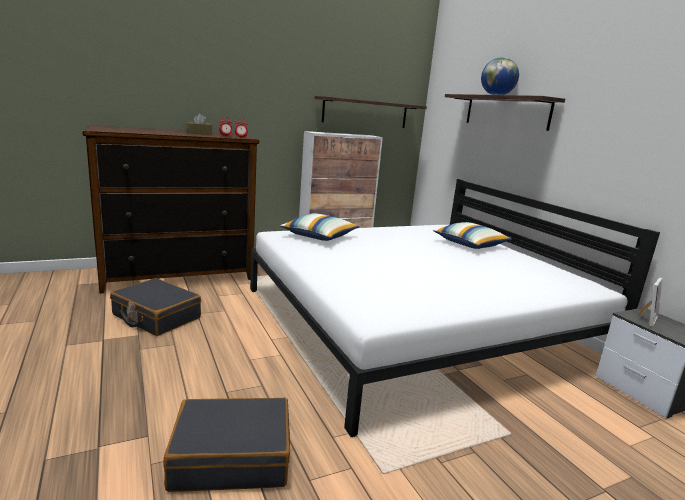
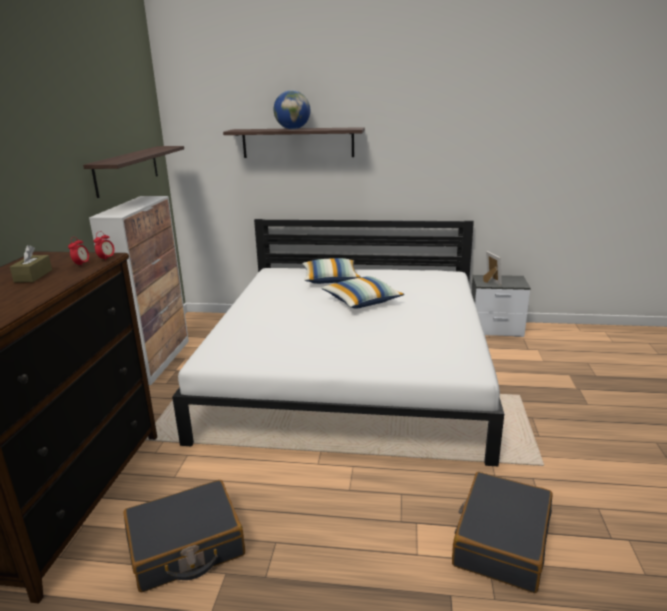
camera: 55 degrees left, 5 degrees up
(320, 236) = (243, 338): pillow -> pillow (362, 301)

